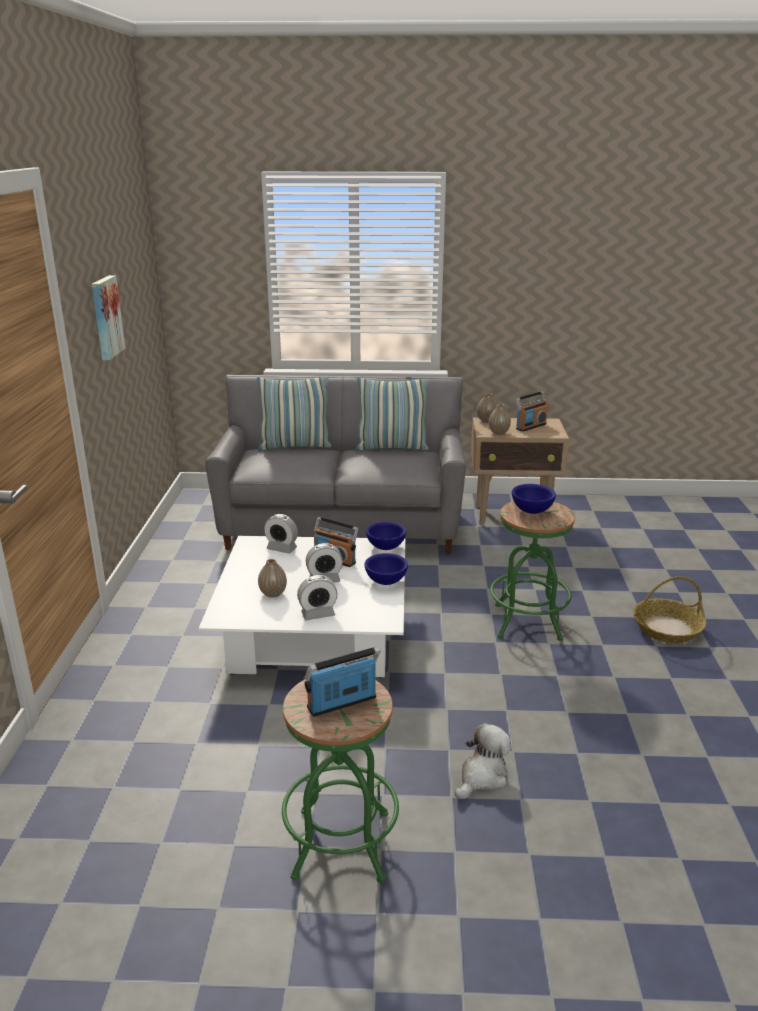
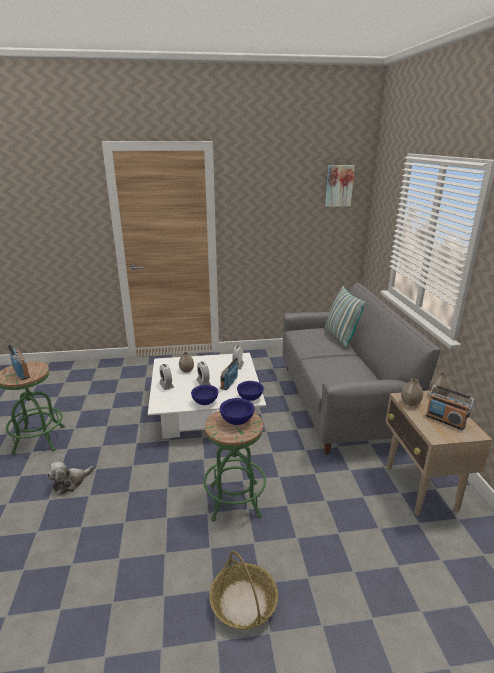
camera: 80 degrees right, 0 degrees up
(105, 317) = (268, 222): picture -> picture (339, 185)
(391, 448) = (365, 368): pillow -> none
(482, 776) = (70, 483): plush toy -> plush toy turned 105 degrees clockwise

